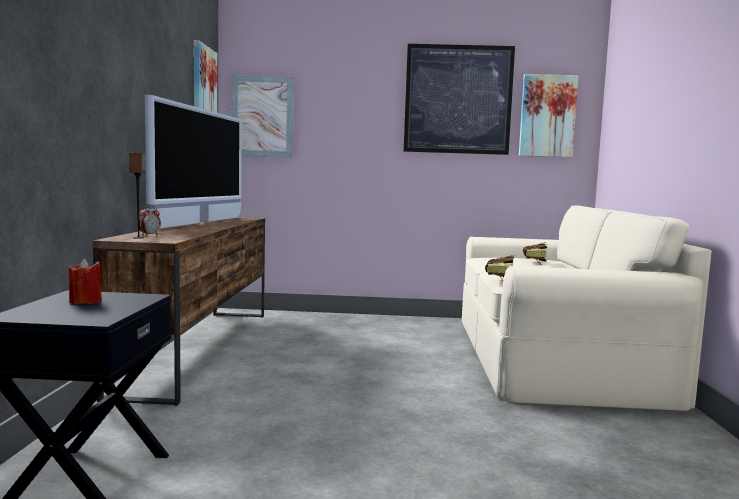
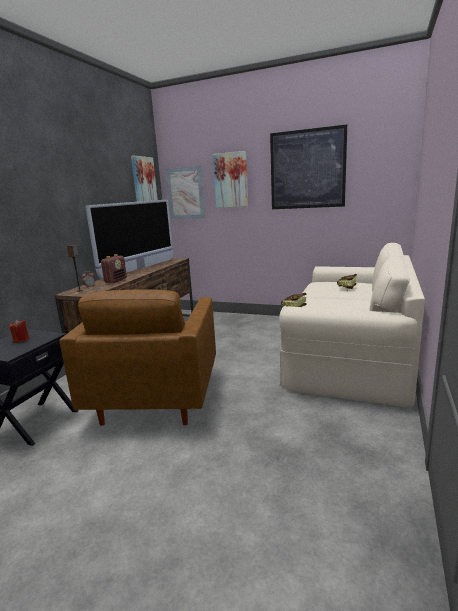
camera: 20 degrees right, 10 degrees up
(186, 231) = (116, 280): none -> radio
(305, 424) = (156, 397): none -> brown armchair
(547, 116) = (374, 175): picture -> picture (231, 180)

